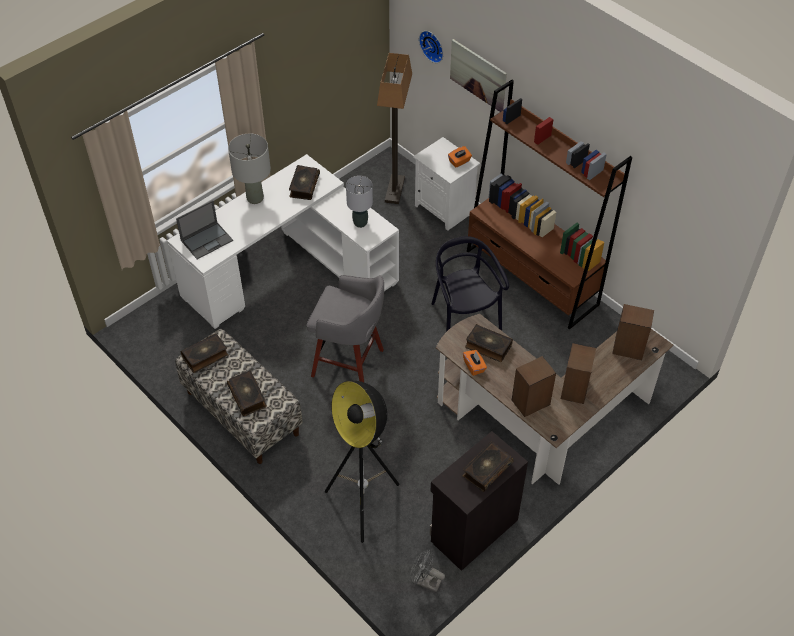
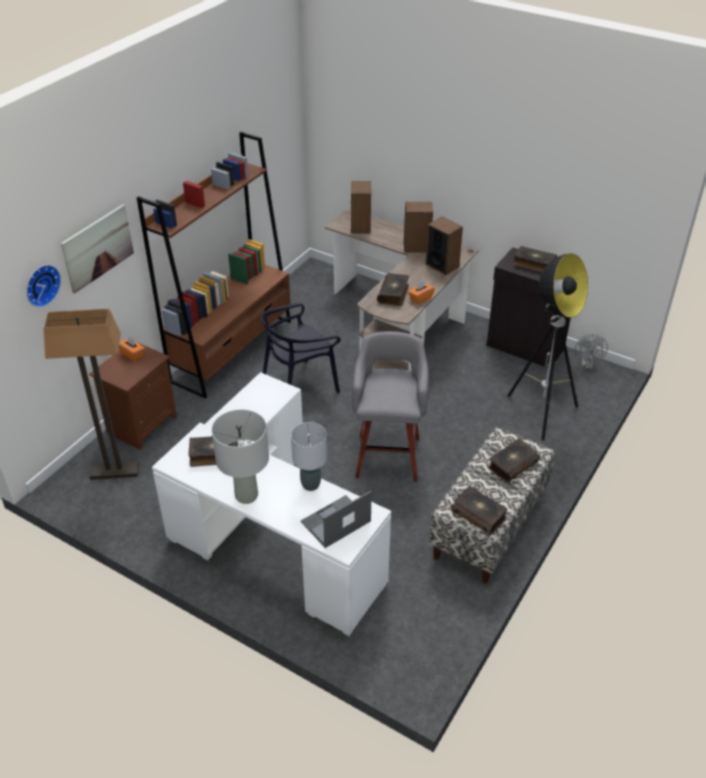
camera: 105 degrees left, 10 degrees down
(207, 240) = (335, 522): laptop -> laptop turned 75 degrees counterclockwise
(360, 223) = (258, 402): grey table lamp -> grey table lamp (310, 484)
(445, 209) = (142, 424): white nightstand -> brown nightstand

